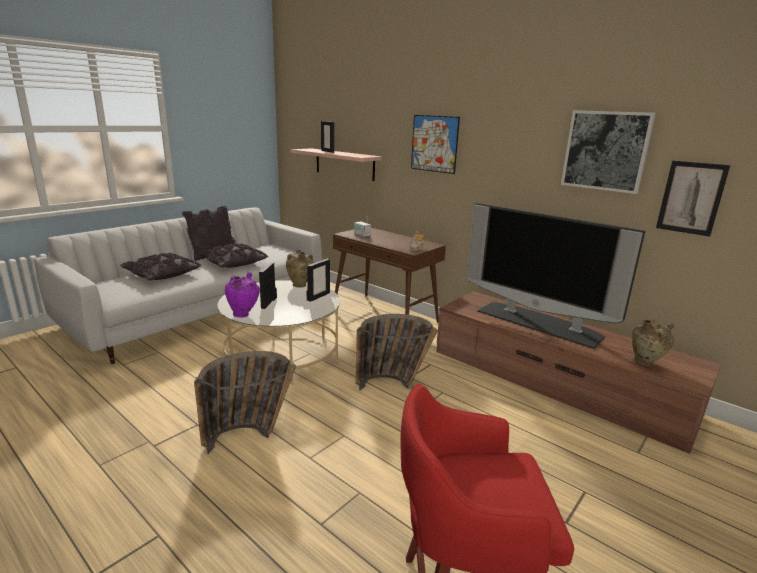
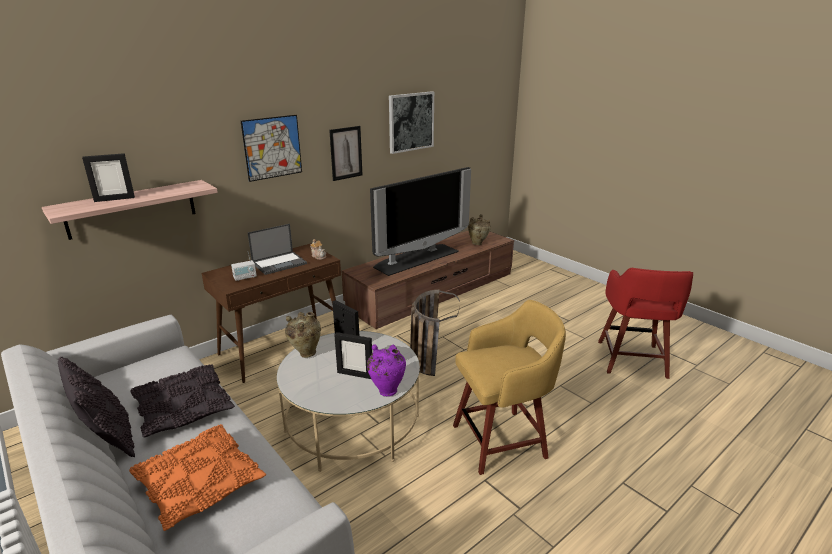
camera: 80 degrees left, 5 degrees up
(162, 274) = (200, 484): black pillow -> orange pillow
(250, 436) = (502, 441): basket -> yellow stool
(394, 240) = (279, 263): none -> laptop
(691, 198) = (453, 140): picture -> picture (346, 153)

